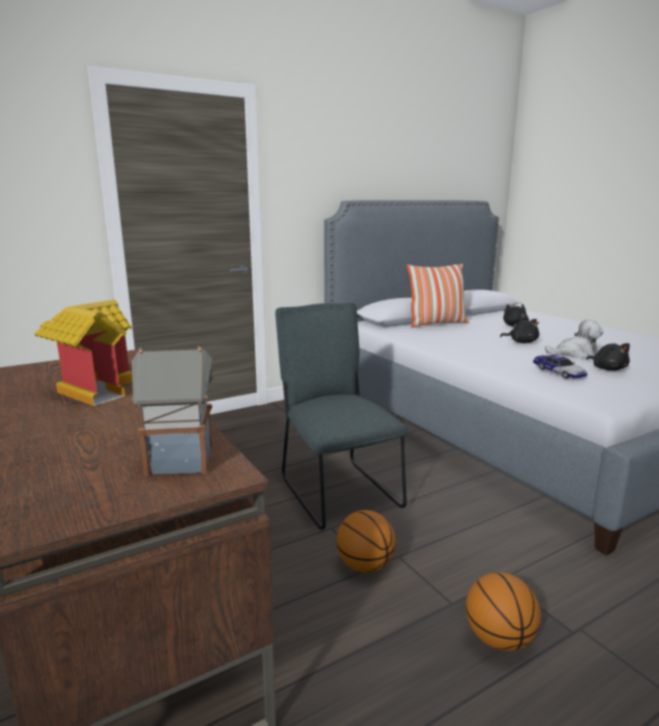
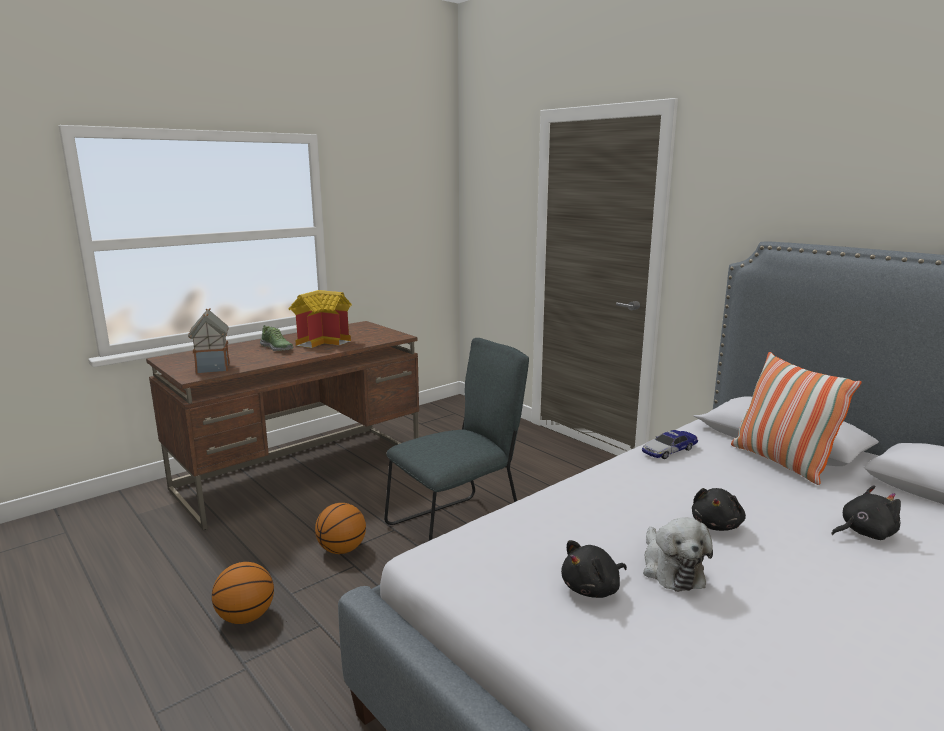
camera: 80 degrees right, 0 degrees up
(94, 417) = (277, 348): none -> shoe
(558, 372) = (534, 533): toy car -> toy car (669, 450)

